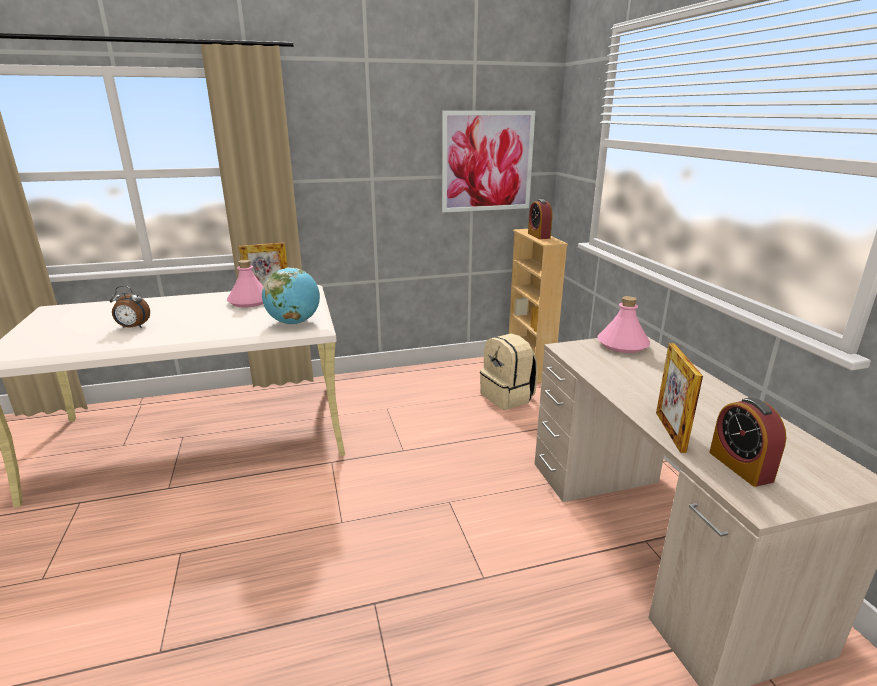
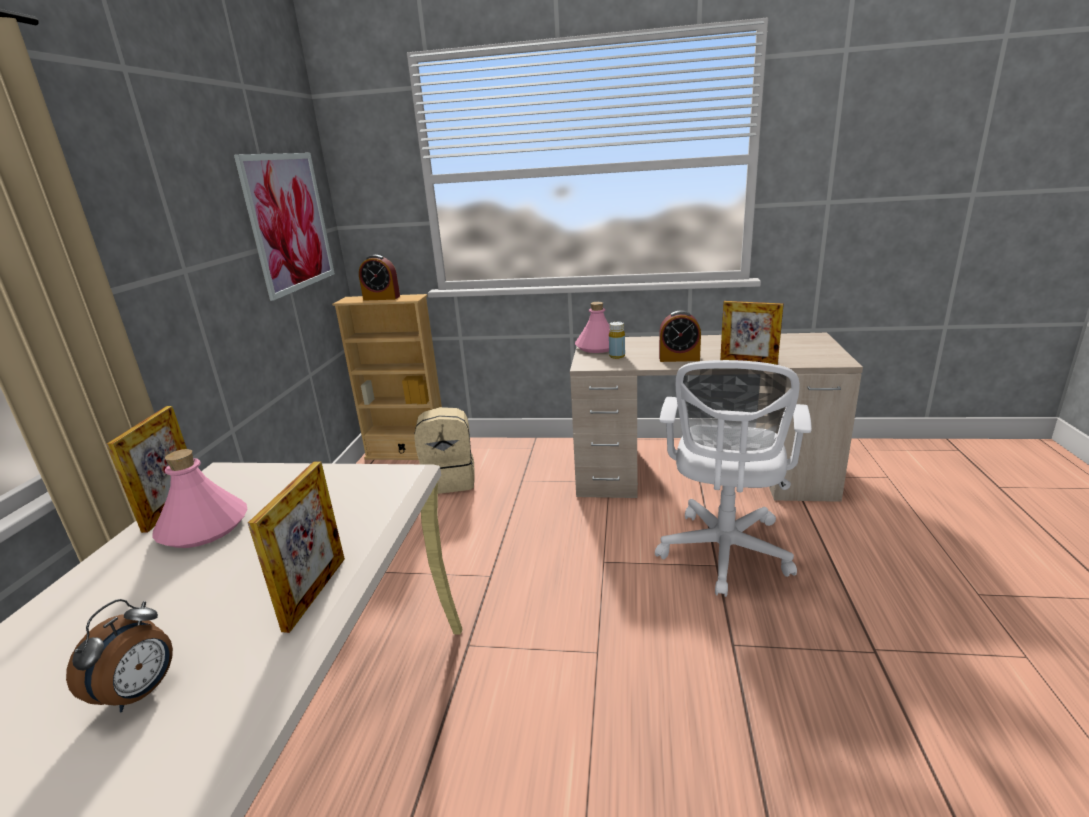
camera: 65 degrees left, 0 degrees up
(193, 337) = (315, 592): none -> picture frame
(294, 322) = (370, 488): globe -> none
(505, 581) = (724, 554): none -> white office chair
(605, 357) = (617, 356): none -> yellow bottle
(740, 466) = (796, 355): alarm clock -> alarm clock (679, 358)

